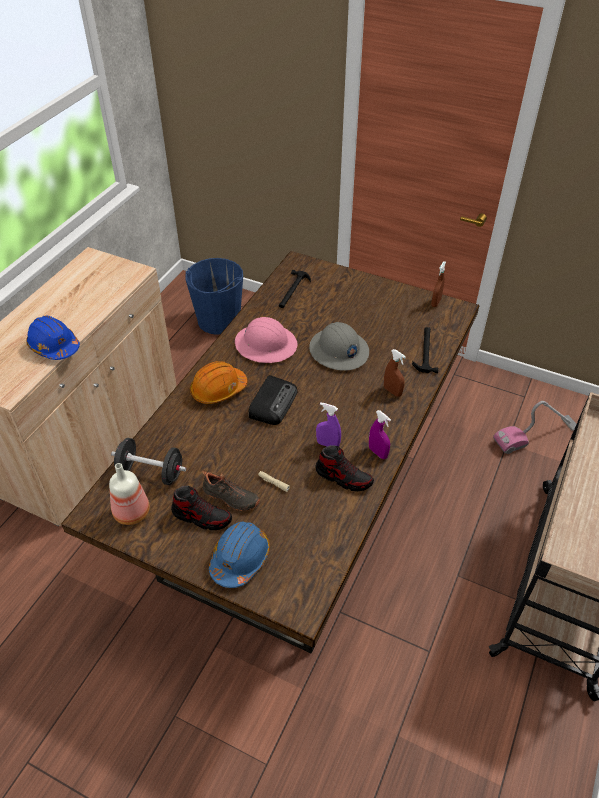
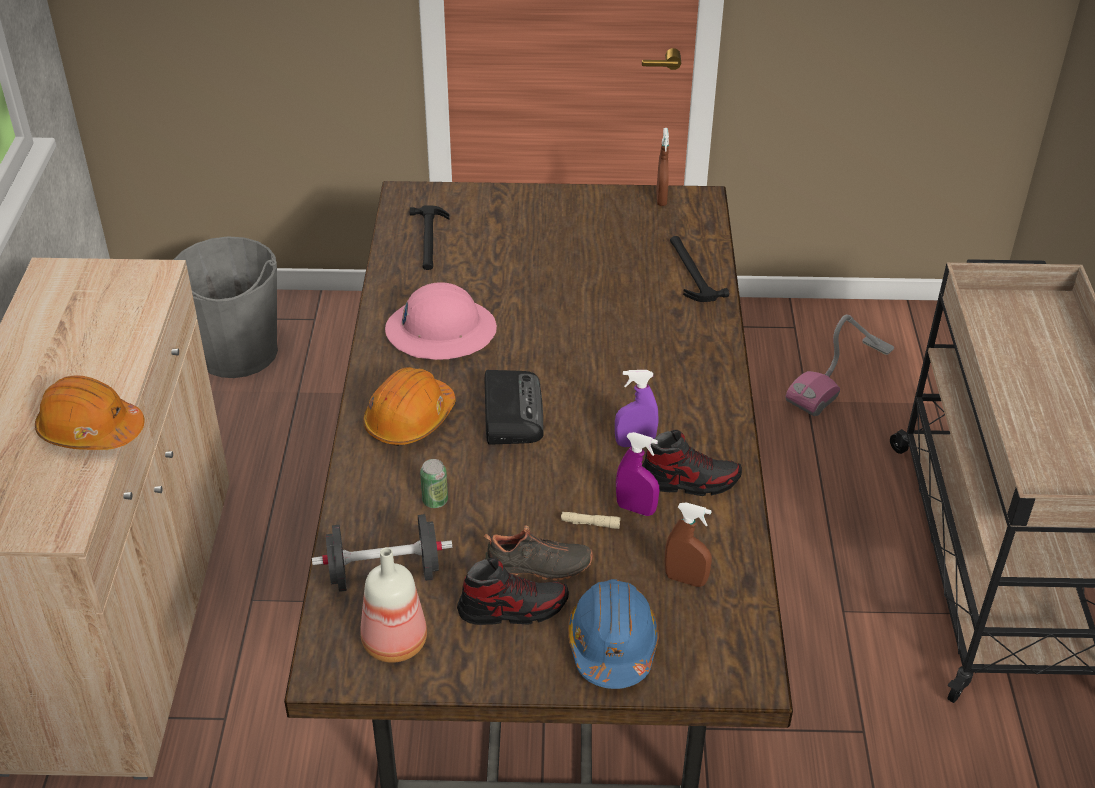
camera: 25 degrees left, 5 degrees down
(54, 346) = (90, 430): blue hard hat -> orange hard hat
(202, 440) = (435, 501): none -> can
(218, 320) = (237, 352): blue bucket -> grey bucket
(338, 351) = (562, 308): grey hard hat -> none
(378, 452) = (715, 431): purple spray bottle -> purple spray bottle (636, 509)
(392, 391) = (680, 341): brown spray bottle -> brown spray bottle (685, 579)

